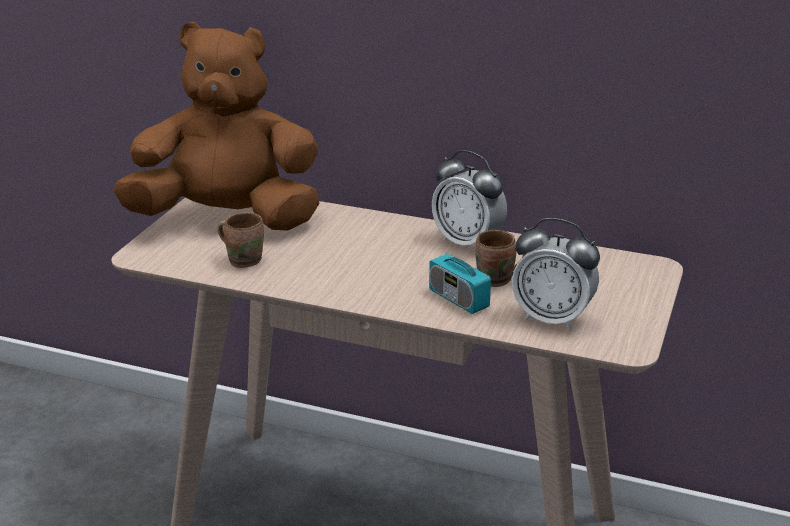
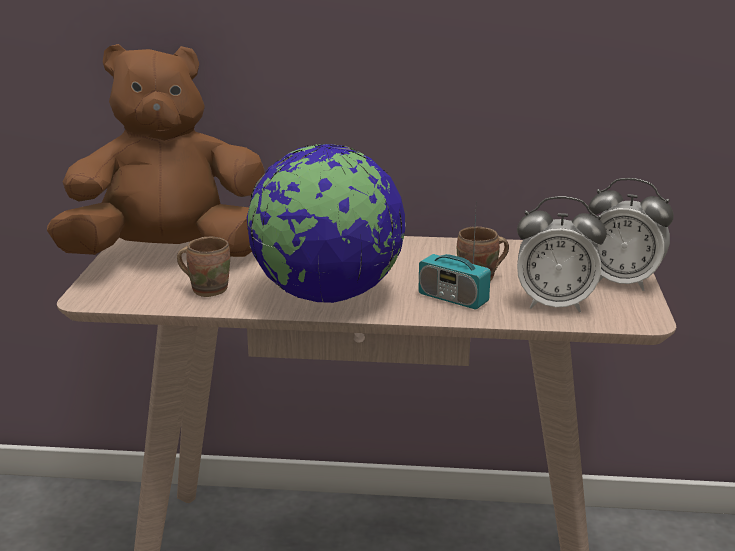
camera: 15 degrees left, 5 degrees down
(345, 281) = (327, 296): none -> globe
(467, 242) = (429, 250): alarm clock -> alarm clock (622, 282)

